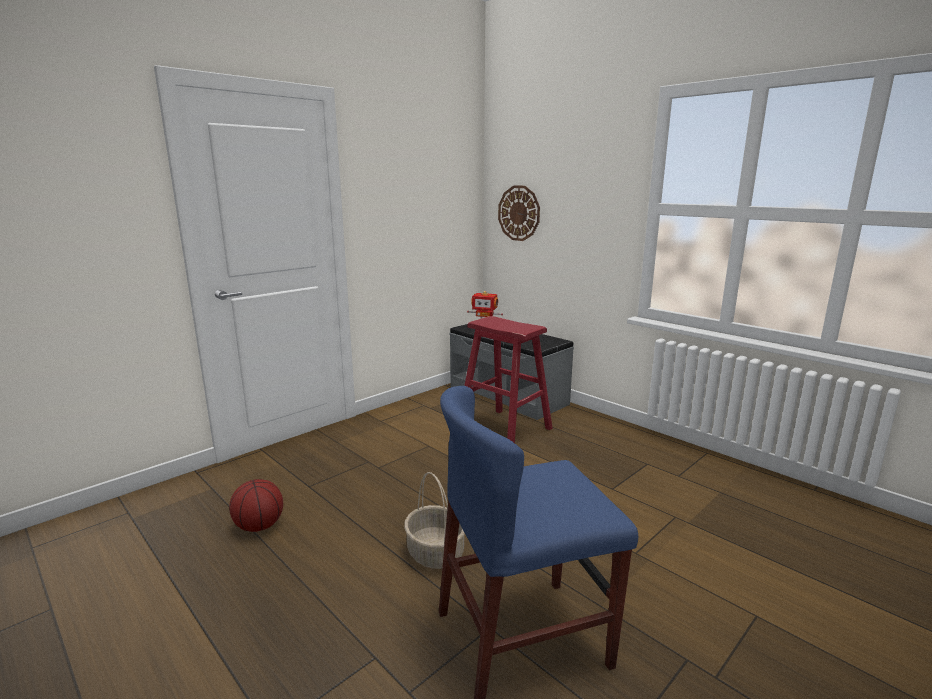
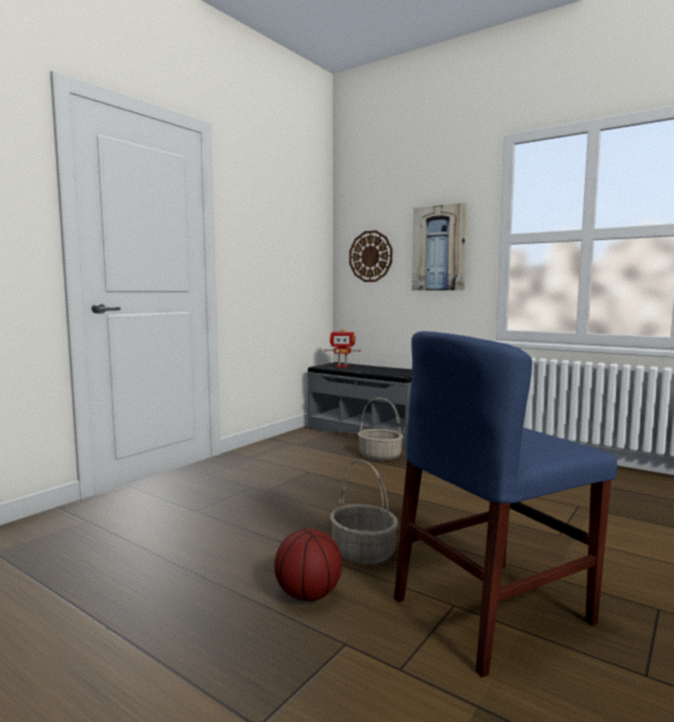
camera: 10 degrees left, 10 degrees down
(259, 526) = (156, 546): basketball -> basketball (308, 594)
(504, 430) = (379, 456): red stool -> basket
(586, 212) = (439, 248): none -> picture

